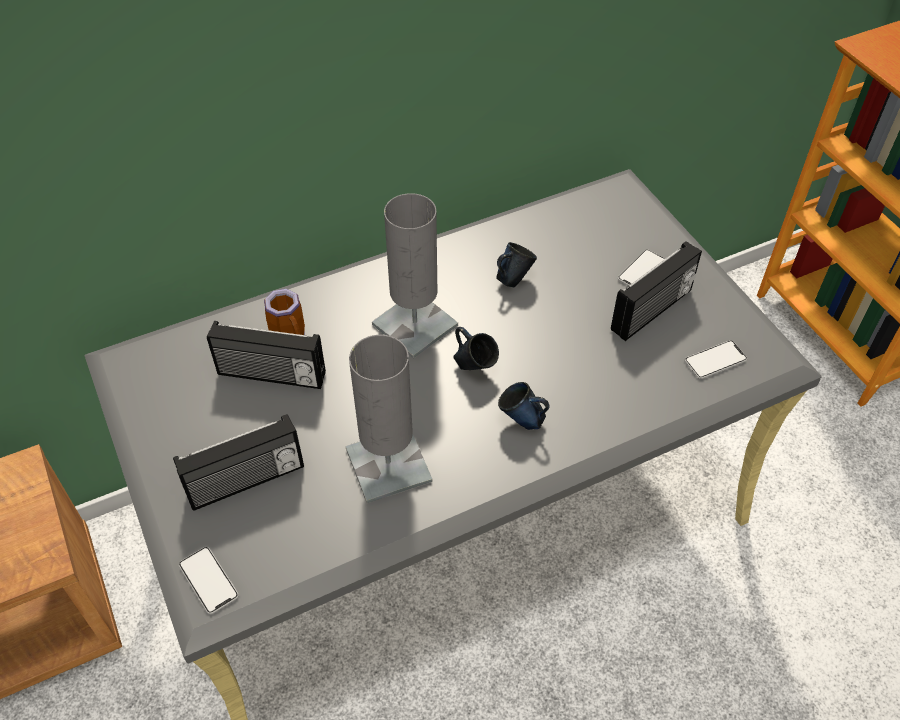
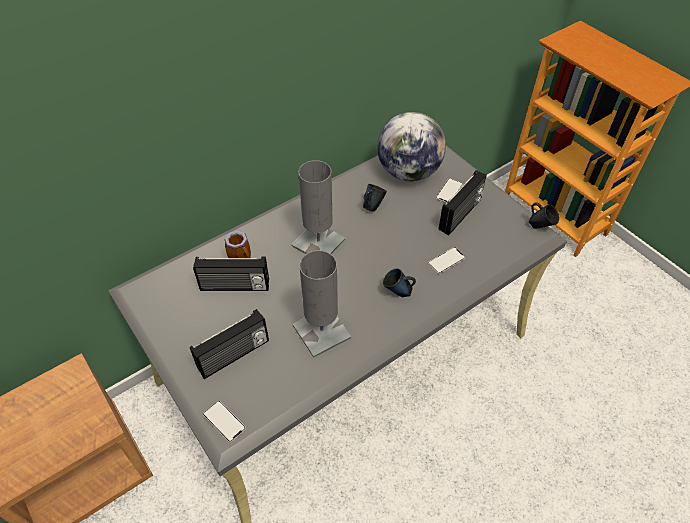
camera: 10 degrees left, 0 degrees up
(474, 368) = (361, 264): blue mug -> blue mug (540, 226)
(582, 231) = (408, 172): none -> globe
(715, 360) = (504, 240): phone -> phone (446, 261)

